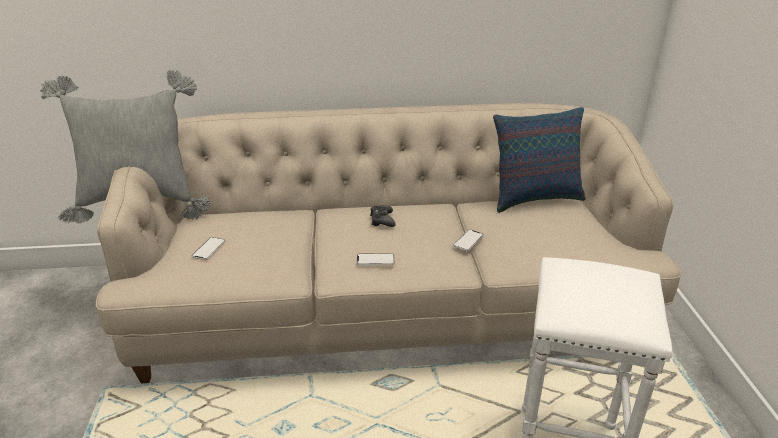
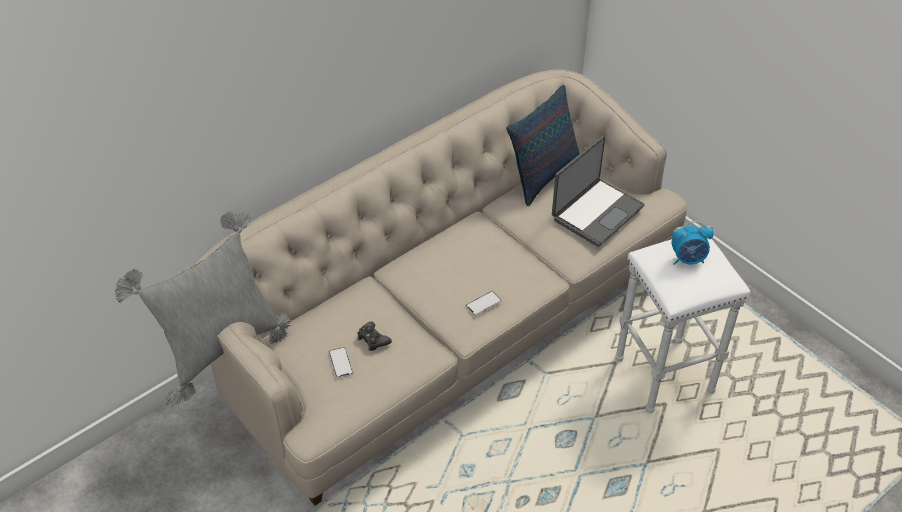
camera: 35 degrees left, 15 degrees up
(382, 220) = (449, 260): black game controller -> black game controller (373, 339)
(468, 241) = (530, 248): phone -> none
(561, 238) = (596, 212): none -> laptop
(604, 282) = (688, 259): none -> alarm clock

